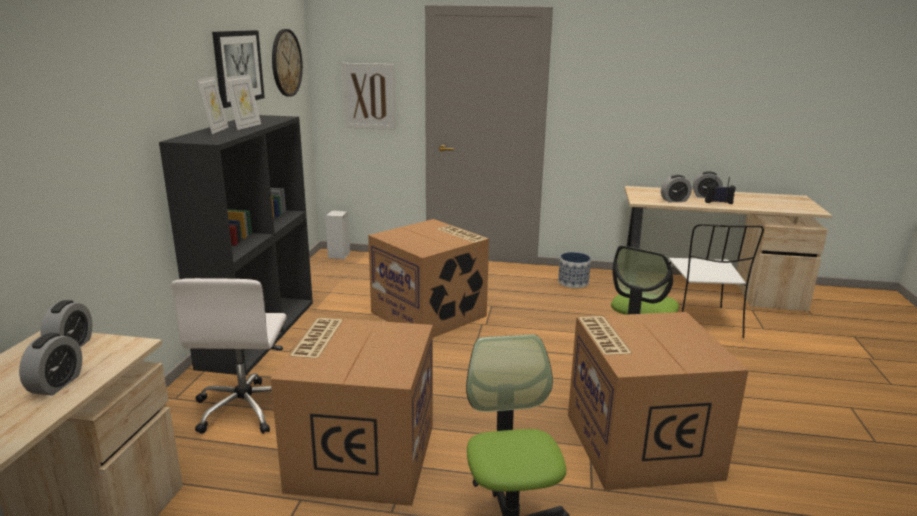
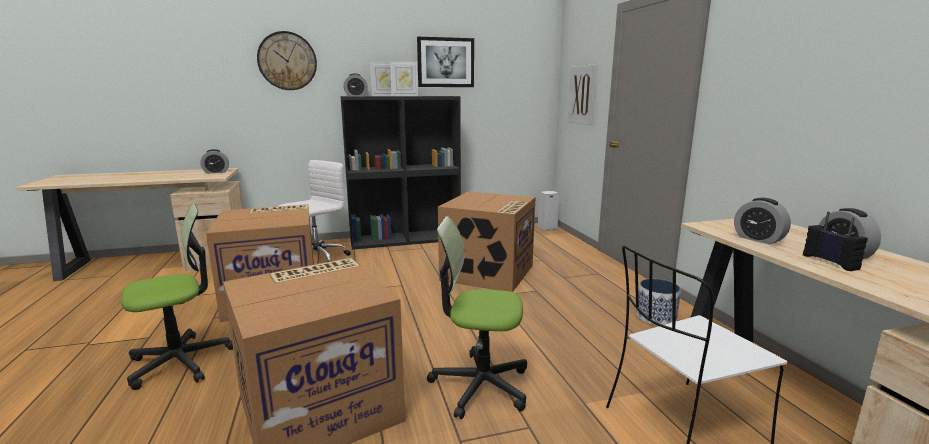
camera: 65 degrees right, 5 degrees down
(56, 384) = (177, 177): alarm clock -> alarm clock (356, 96)
(246, 408) = (316, 258): white office chair -> white office chair turned 150 degrees clockwise
(286, 63) = (518, 66): wall clock -> wall clock (287, 61)

